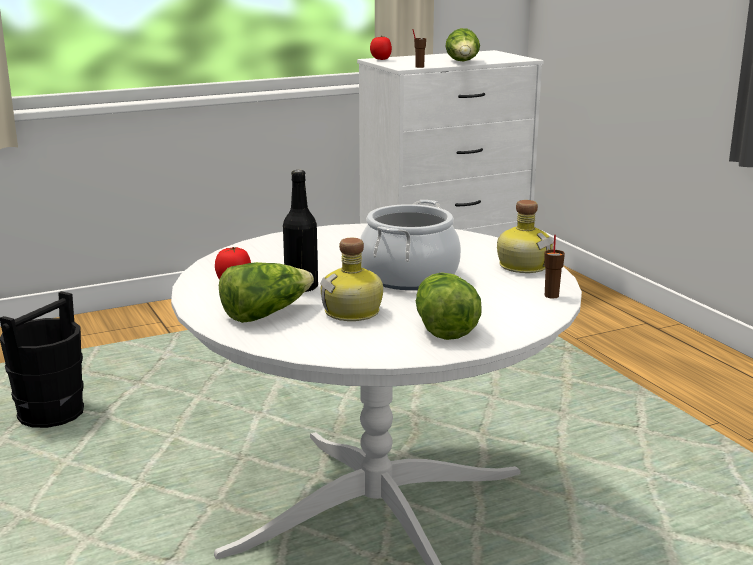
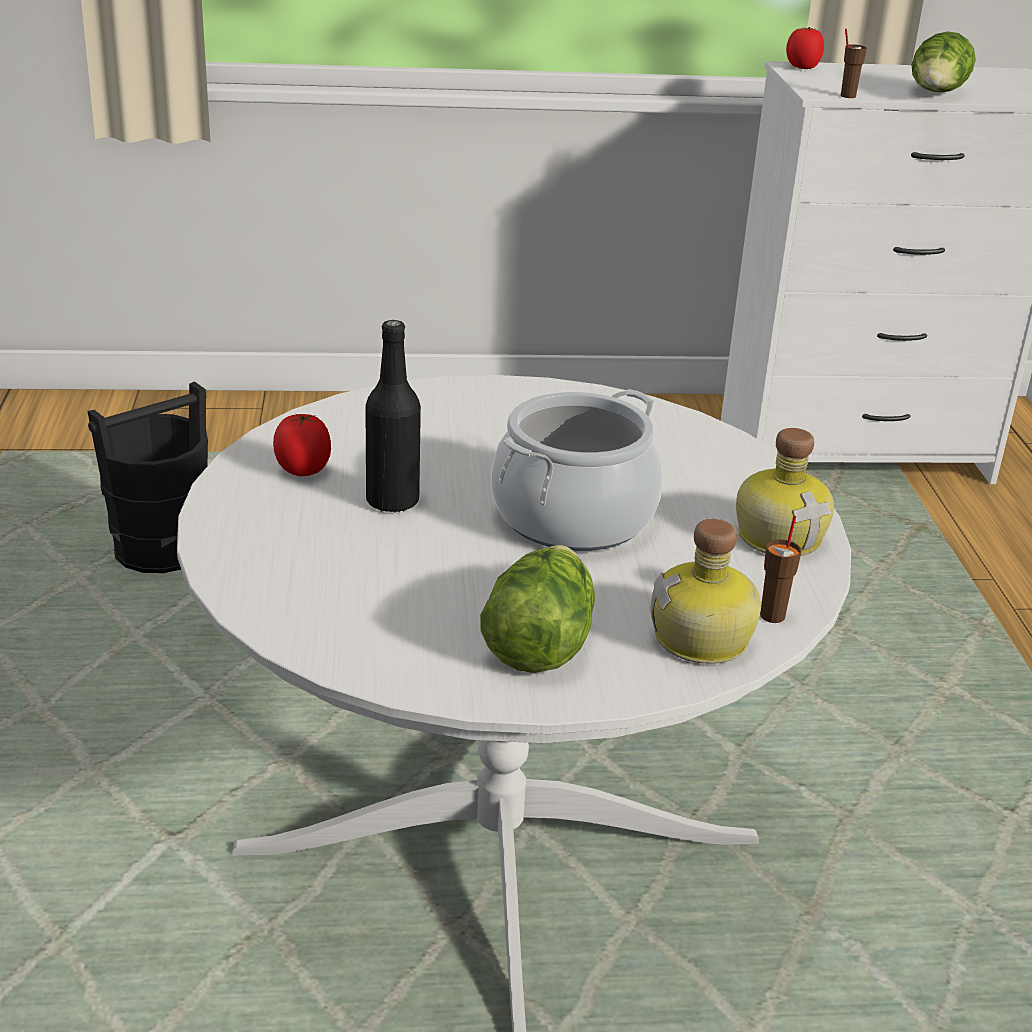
camera: 20 degrees right, 10 degrees up
(265, 314) = (297, 543): lettuce -> none
(354, 312) = (427, 573): bottle -> bottle (704, 640)

